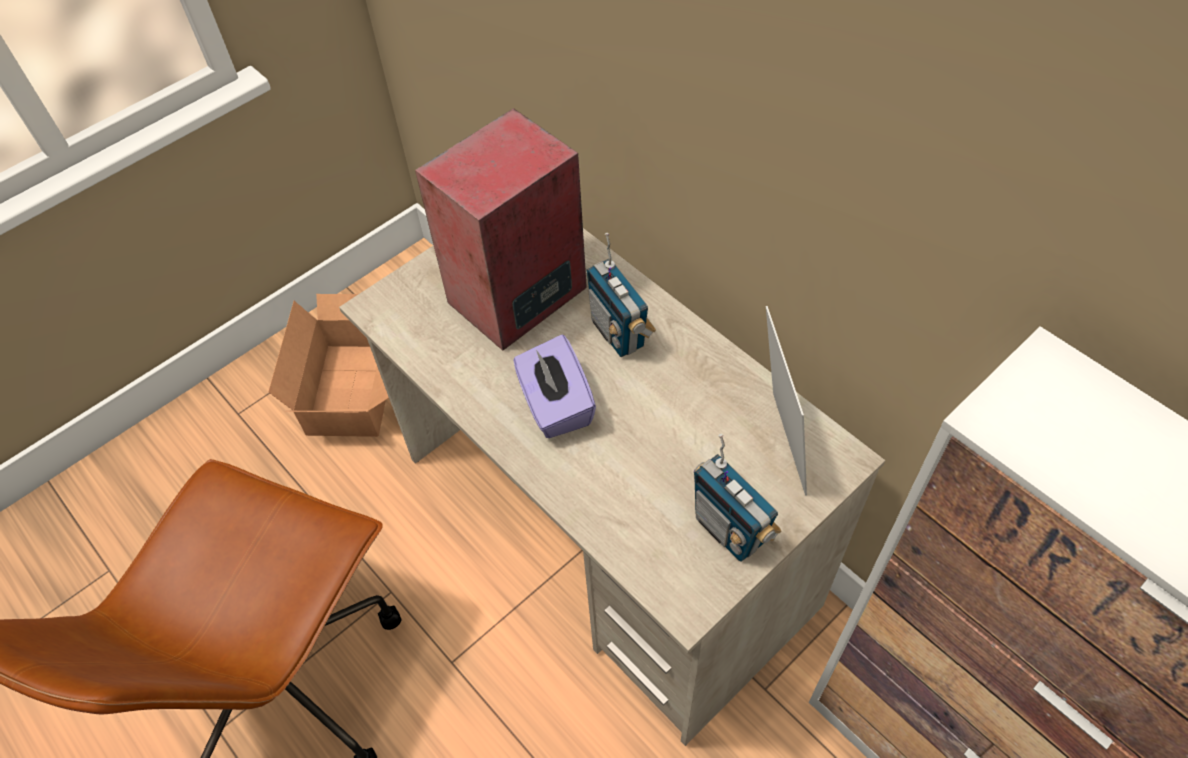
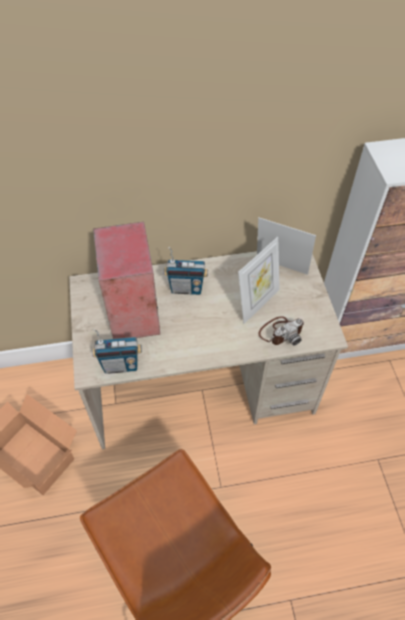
camera: 60 degrees left, 0 degrees up
(555, 405) = (205, 330): purple tissue box -> none
(634, 519) = (281, 332): none -> camera
(670, 449) = (257, 303): none -> picture frame
(729, 530) = (306, 305): radio -> radio (121, 365)

